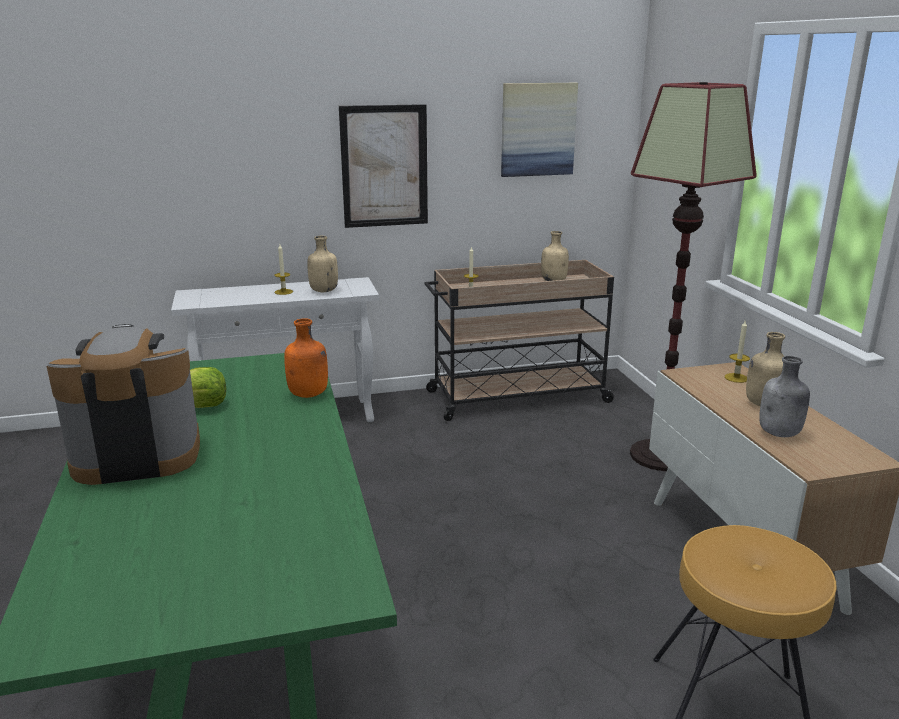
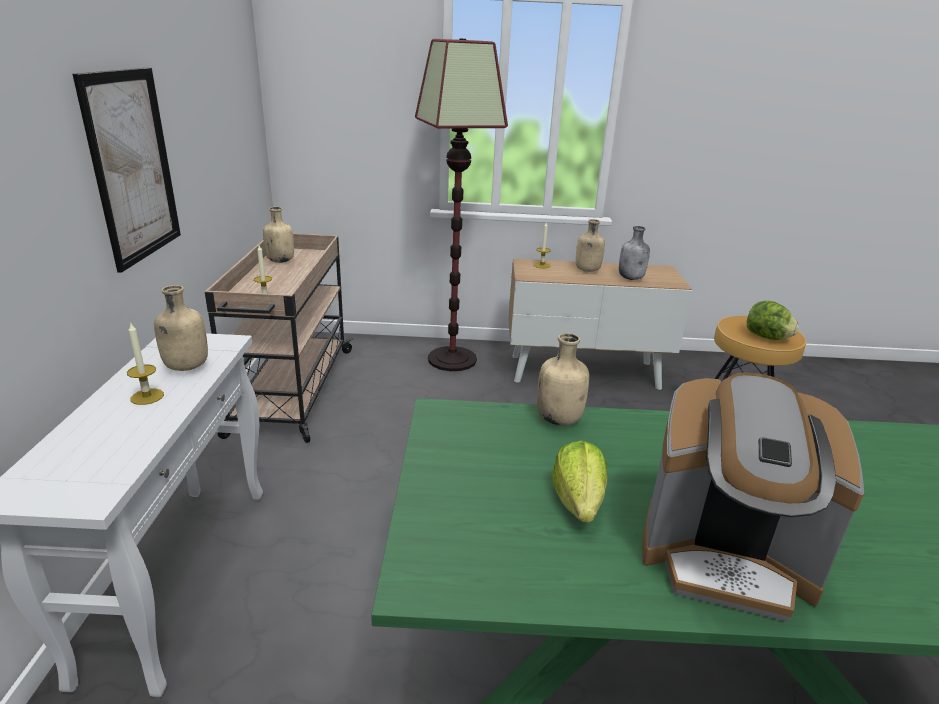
camera: 75 degrees left, 5 degrees up
(137, 455) = (725, 558): coffee machine -> coffee machine turned 75 degrees counterclockwise
(309, 394) = (559, 419): orange bottle -> beige bottle
(538, 129) = (220, 95): picture -> none
(723, 563) = (766, 337): none -> lettuce

